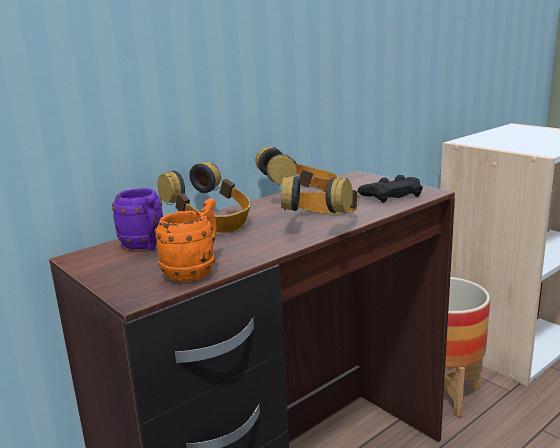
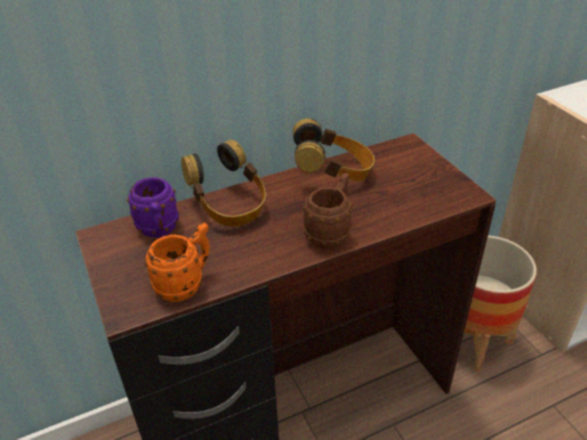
camera: 15 degrees right, 20 degrees up
(322, 225) = (331, 233): headphones -> brown mug
(391, 195) = (425, 192): black game controller -> none

